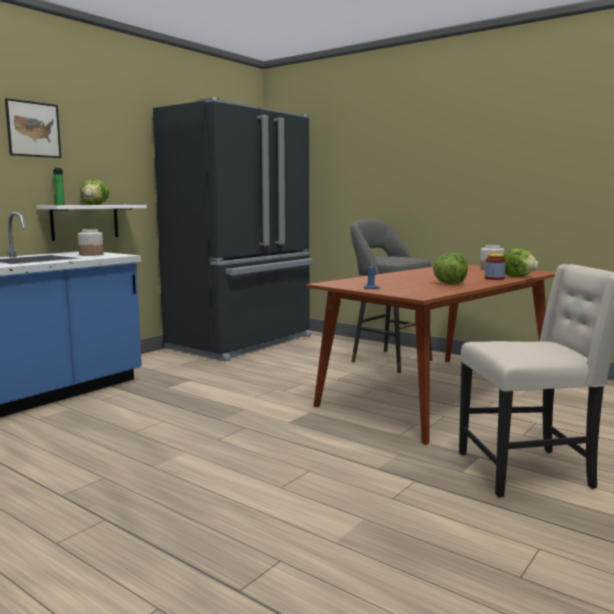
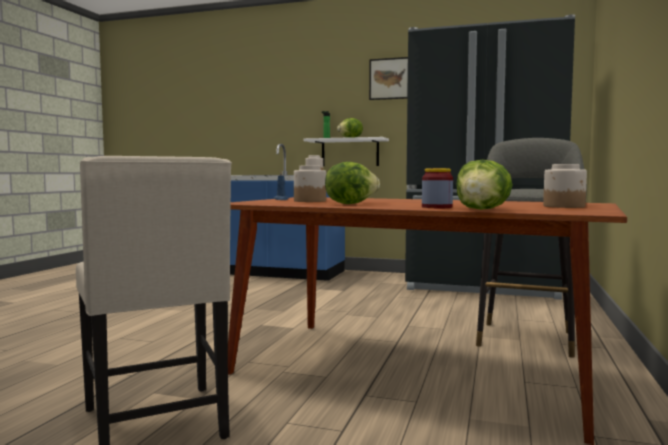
camera: 70 degrees right, 5 degrees down
(33, 129) = (315, 85): picture -> picture (389, 78)
(403, 286) = (309, 201): none -> jar

